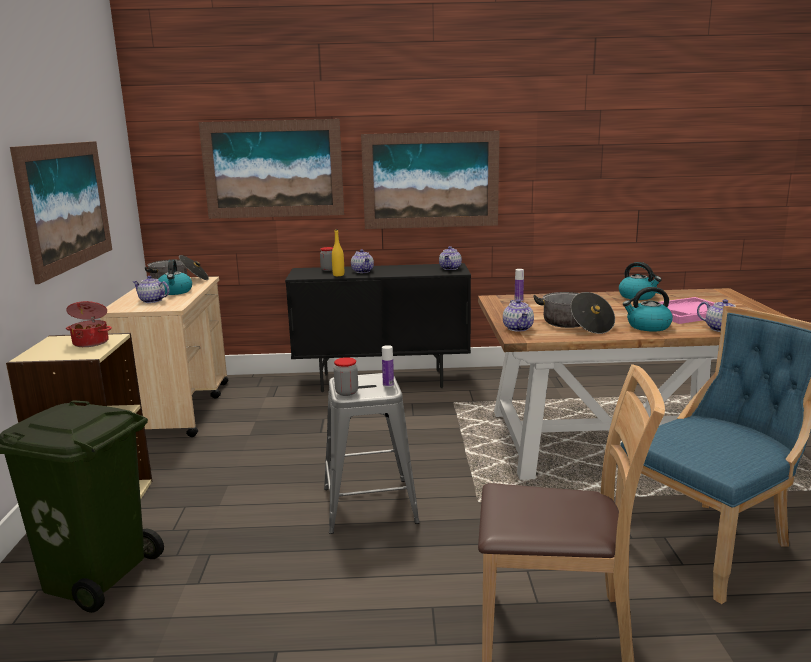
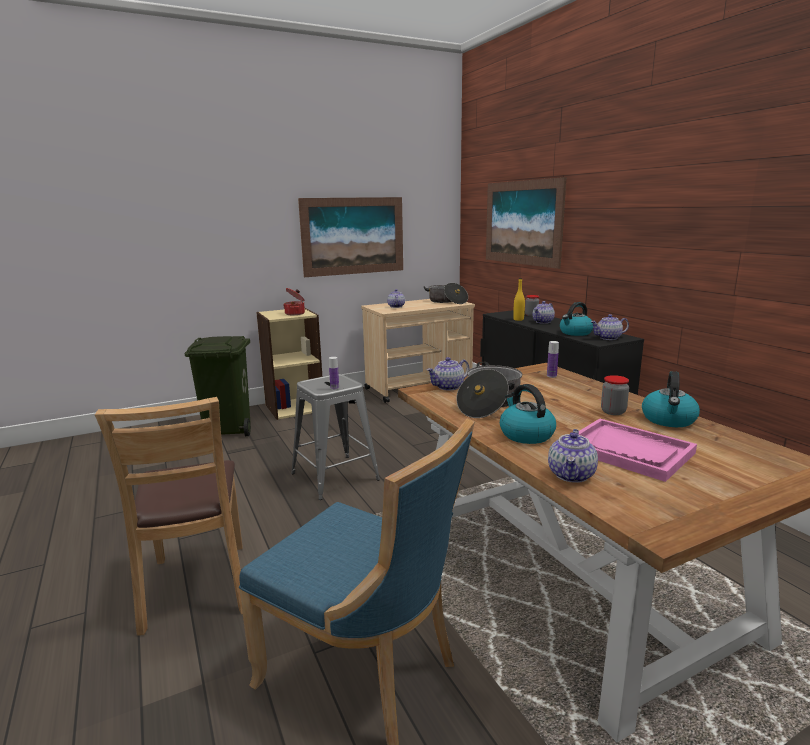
camera: 65 degrees right, 0 degrees up
(175, 292) = (421, 305): kettle -> kettle (575, 333)
(346, 392) = (312, 381): jar -> jar (613, 412)
(430, 180) = (629, 242): picture -> none

